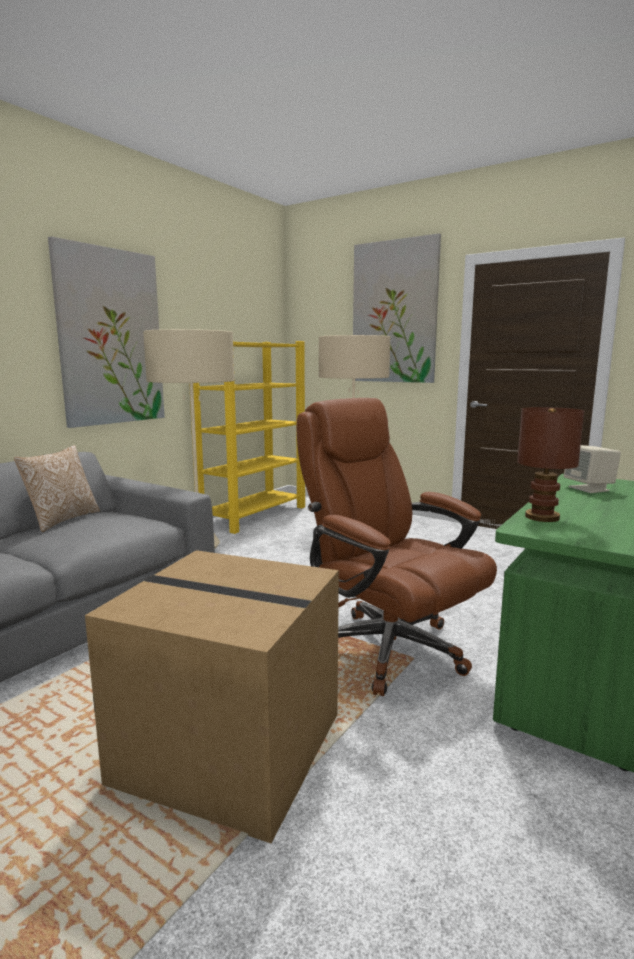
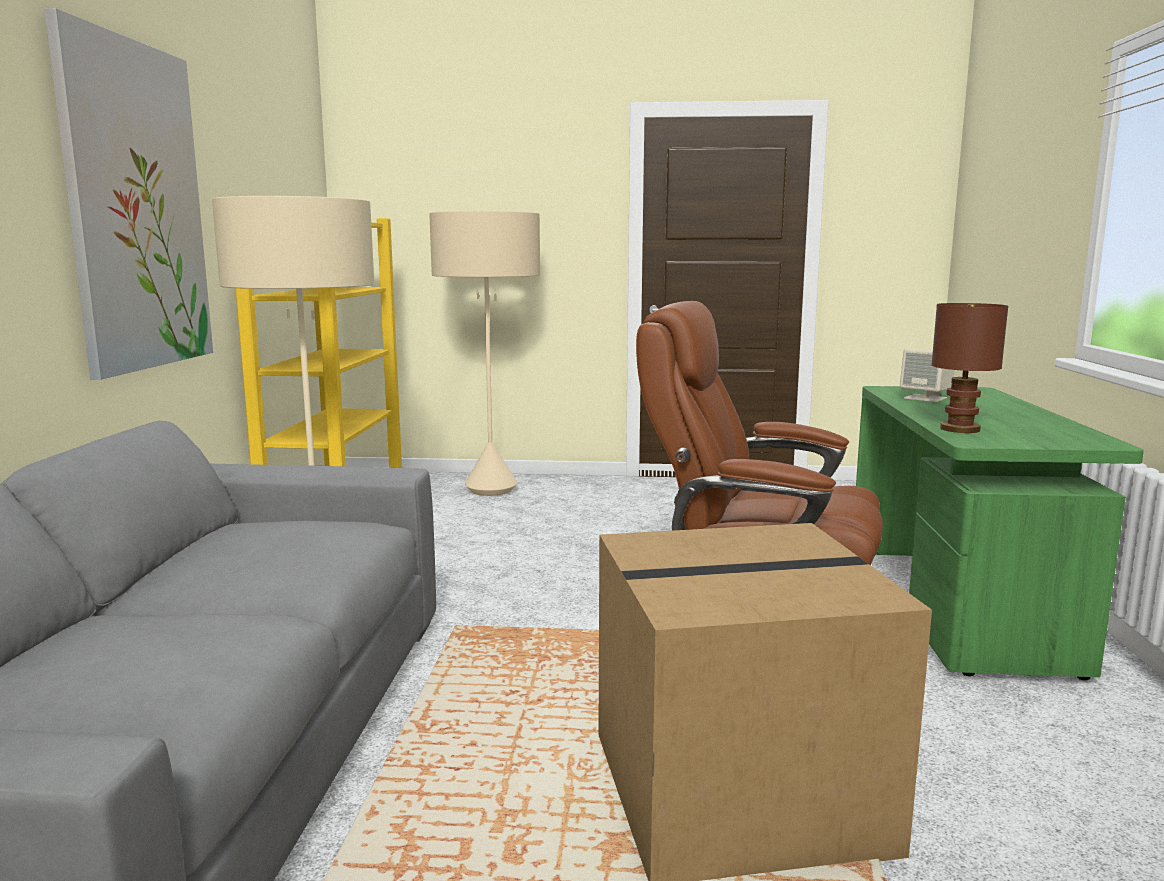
camera: 30 degrees left, 0 degrees up
(62, 520) = (193, 546): pillow -> none
(394, 312) = (525, 178): picture -> none

